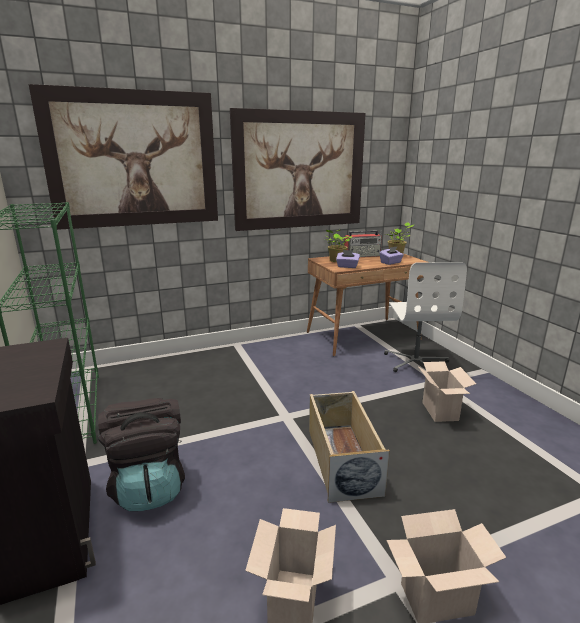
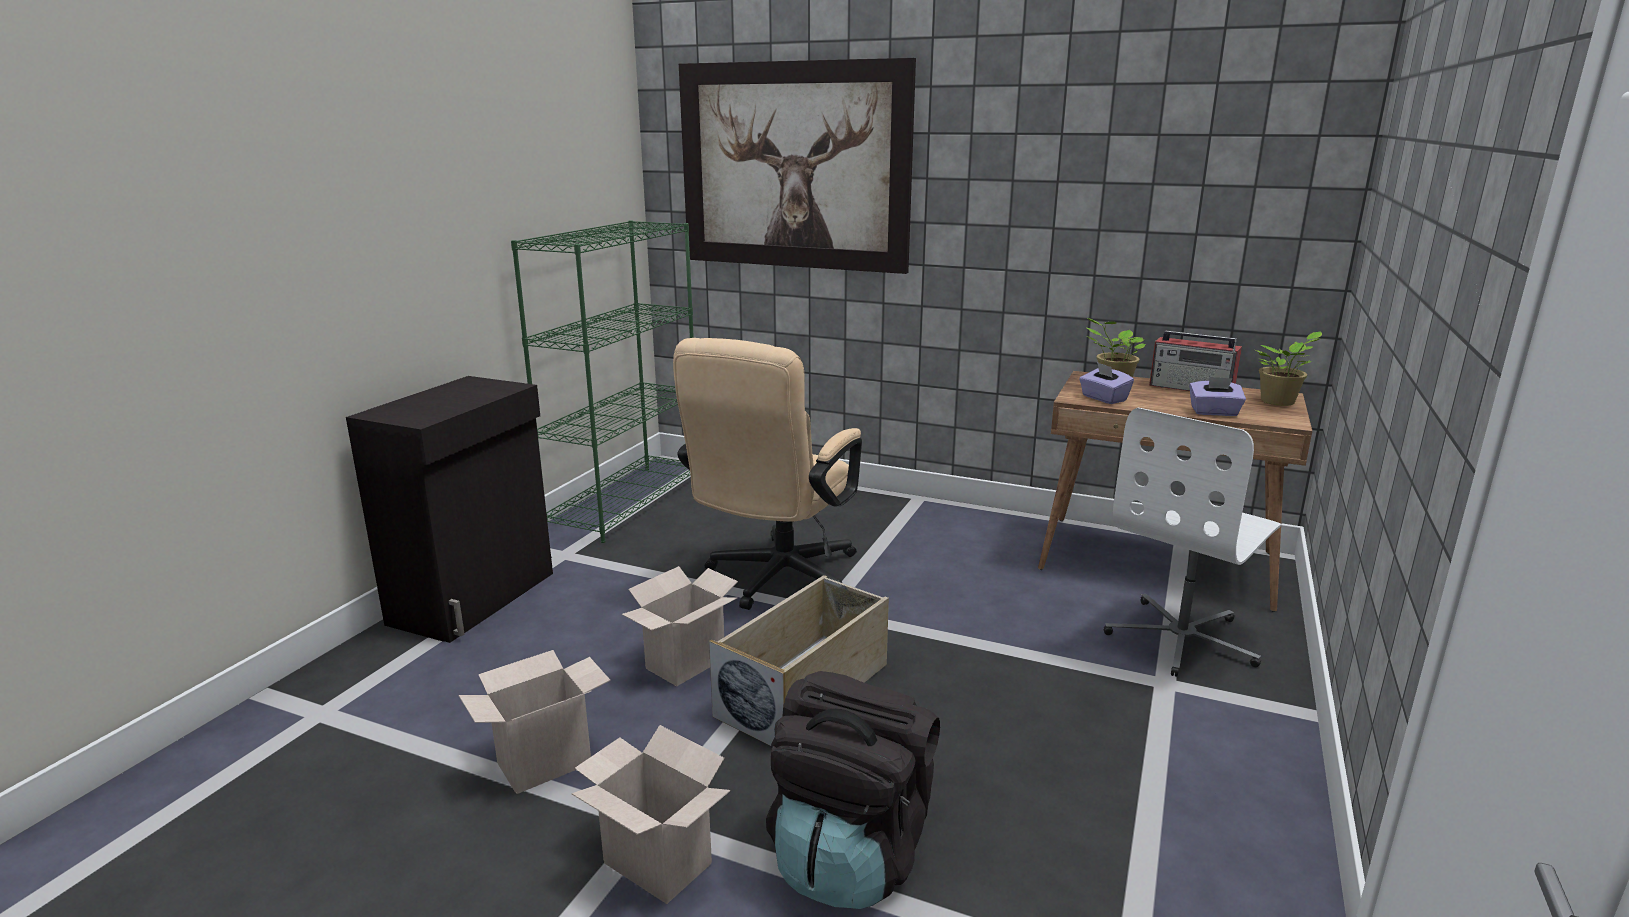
camera: 45 degrees right, 0 degrees up
(149, 485) = (587, 603): black backpack -> black backpack (851, 854)
(237, 414) = (775, 580): none -> beige office chair
(300, 171) = (1075, 196): picture -> none
(441, 412) = (1071, 721): cardboard box -> cardboard box (685, 665)

